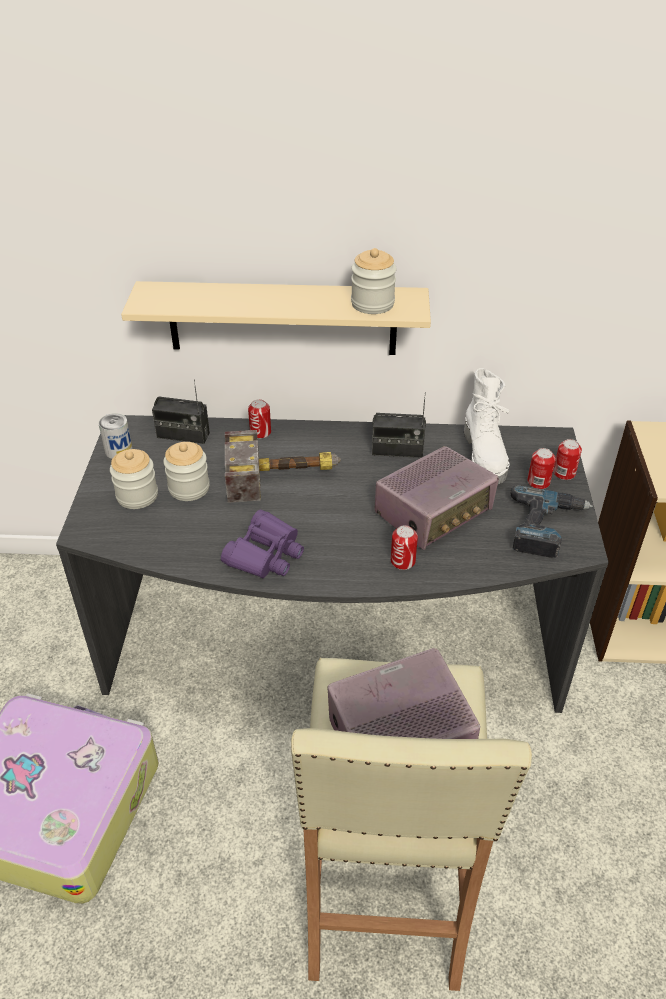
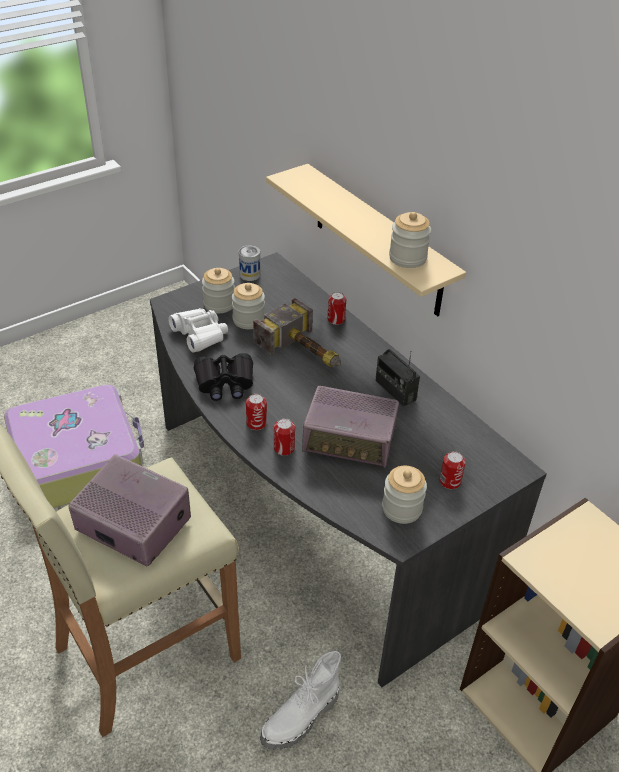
camera: 50 degrees right, 0 degrees up
(168, 535) = (200, 335): none -> white binoculars
(183, 435) = (293, 290): radio -> none
(265, 554) = (225, 383): purple binoculars -> black binoculars
(485, 456) = (444, 438): white boot -> white boot (301, 718)
(546, 527) = (402, 508): power drill -> jar
(564, 473) = (479, 492): can -> can (256, 423)

